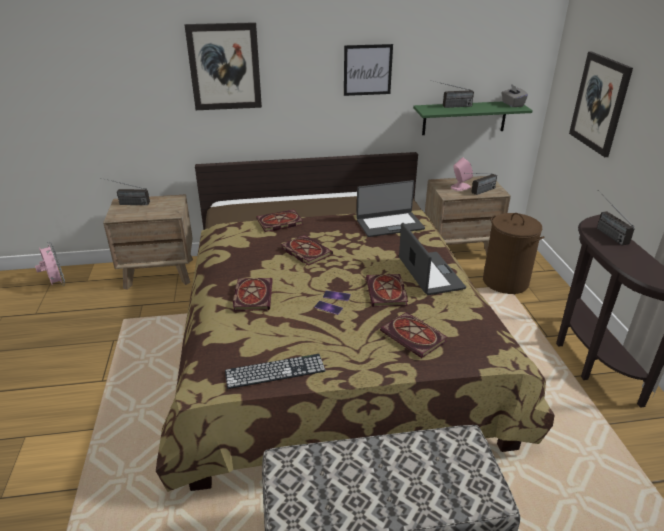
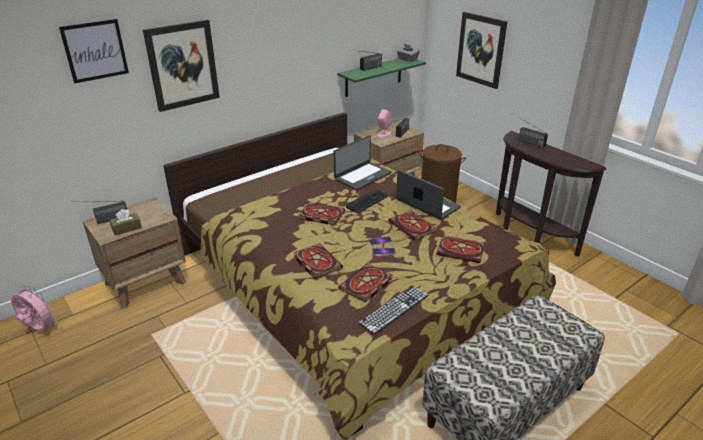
camera: 30 degrees left, 0 degrees up
(135, 214) = (126, 228): none -> brown tissue box
(279, 223) = (273, 199): book -> book (366, 285)
(366, 251) = (367, 201): none -> keyboard
(367, 70) = (301, 48): picture -> picture (95, 51)

